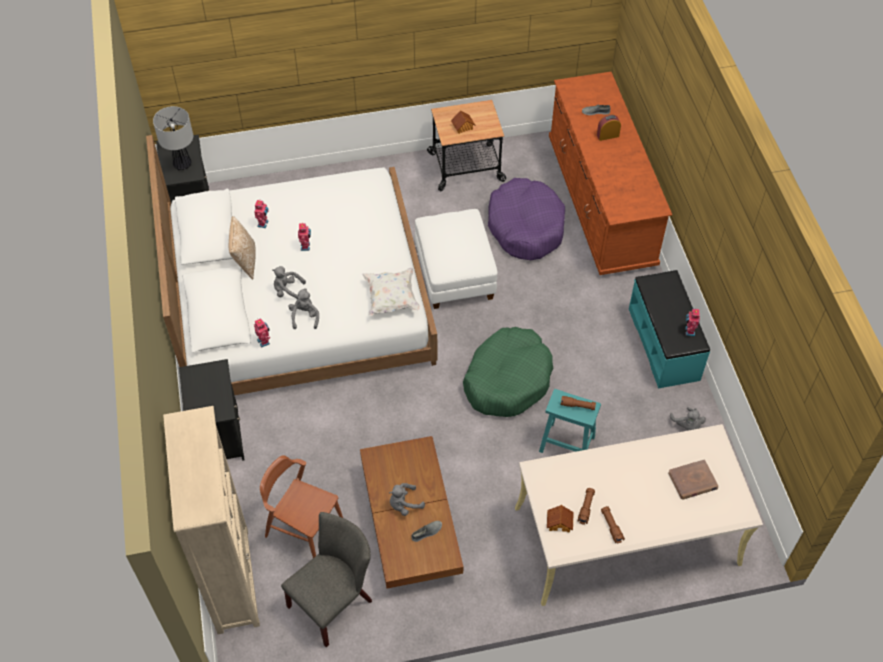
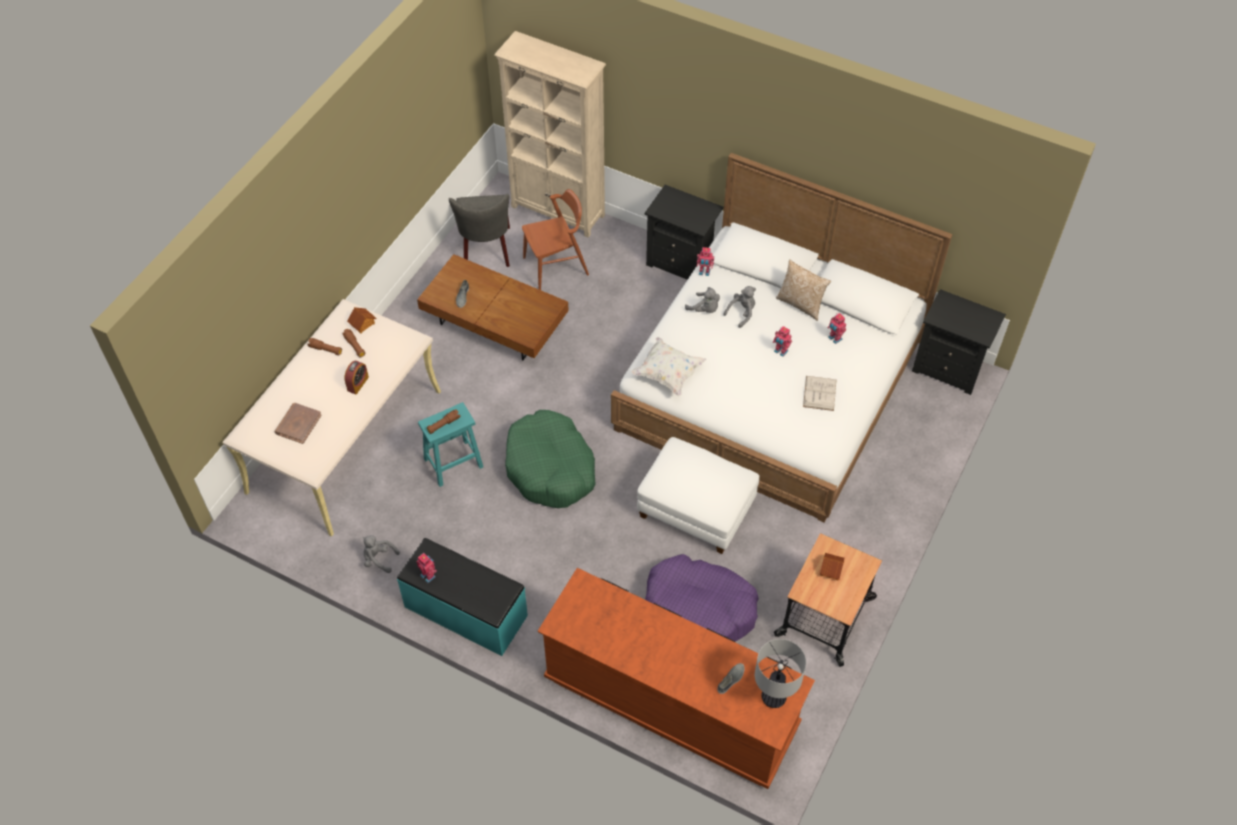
camera: 130 degrees right, 0 degrees up
(183, 164) = (955, 316): table lamp -> table lamp (773, 698)
(325, 204) = (819, 393): none -> white book
(404, 504) = (496, 298): grey plush toy -> none
(607, 135) = (687, 662): alarm clock -> alarm clock (358, 384)

